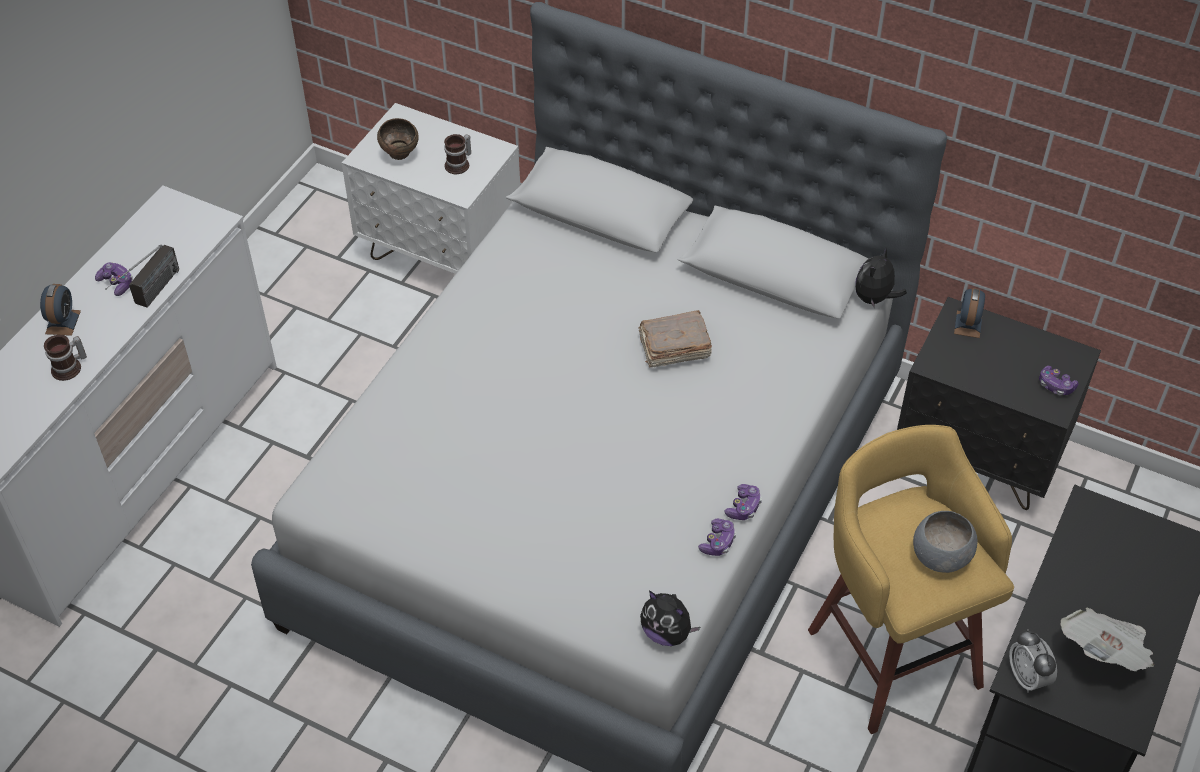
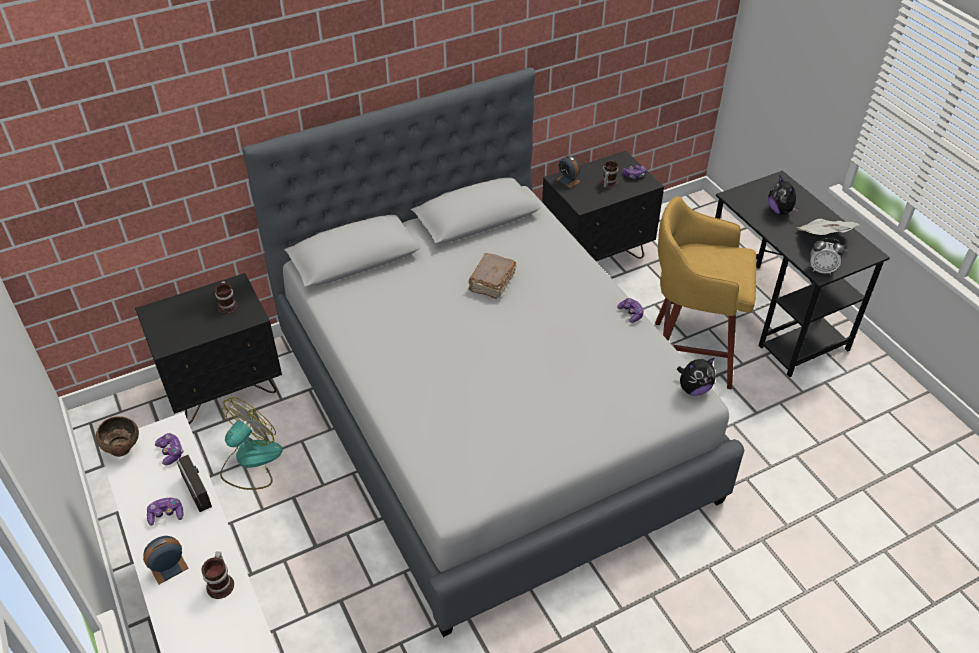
camera: 55 degrees left, 5 degrees down
(63, 322) = (168, 567): alarm clock -> alarm clock turned 75 degrees counterclockwise
(368, 337) = (250, 461): none -> fan
(400, 155) = (185, 328): brown bowl -> brown bowl (123, 449)
(441, 254) = (224, 388): white nightstand -> black nightstand
(718, 542) = (647, 336): game controller -> game controller (171, 452)
(875, 298) = (531, 194): plush toy -> plush toy (780, 211)
(940, 556) = (722, 260): grey bowl -> none
(1006, 366) = (607, 183): none -> mug

